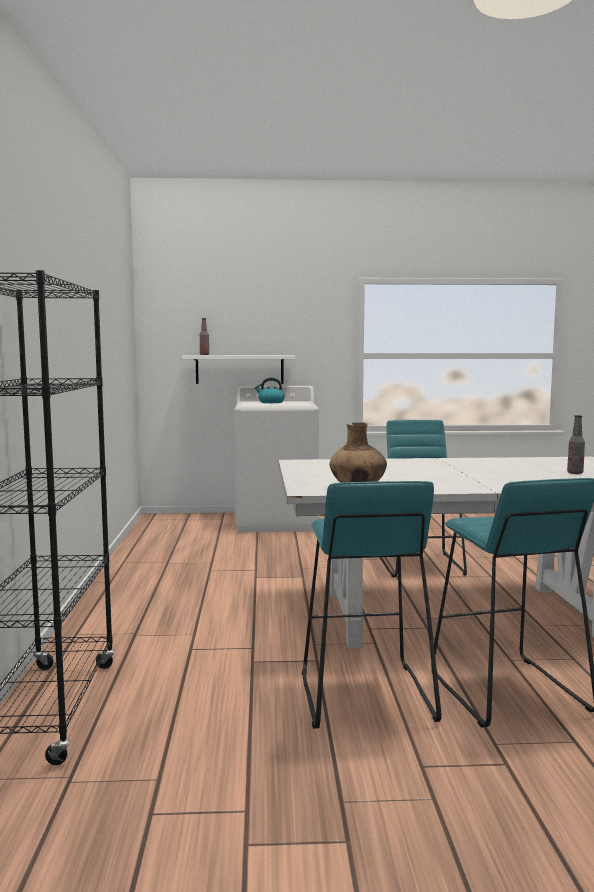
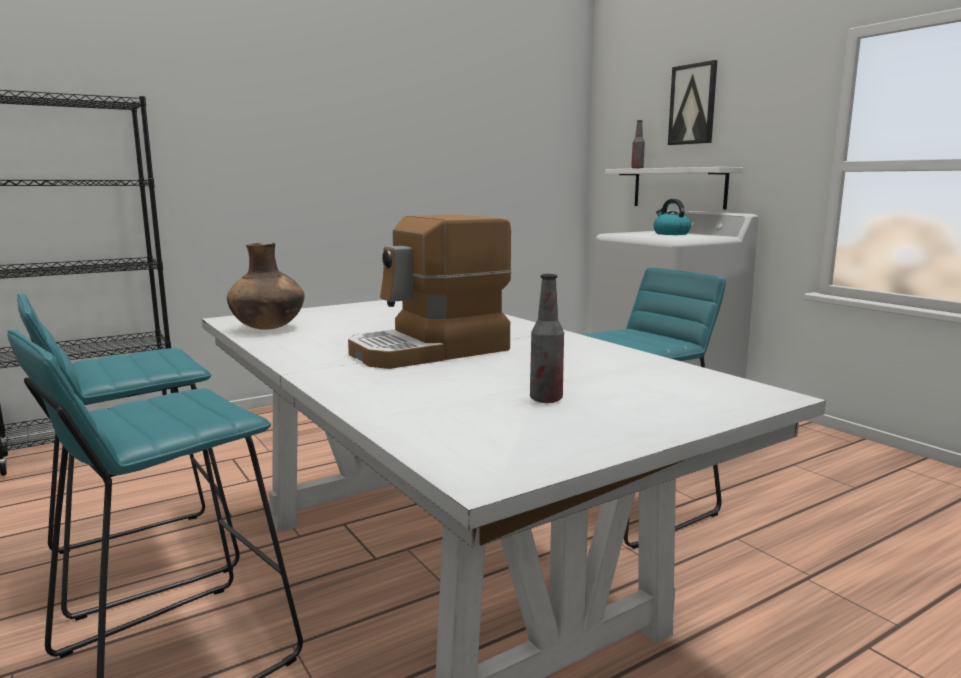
camera: 60 degrees right, 5 degrees up
(247, 310) = (693, 104): none -> picture
(466, 474) = (430, 351): none -> coffee machine

